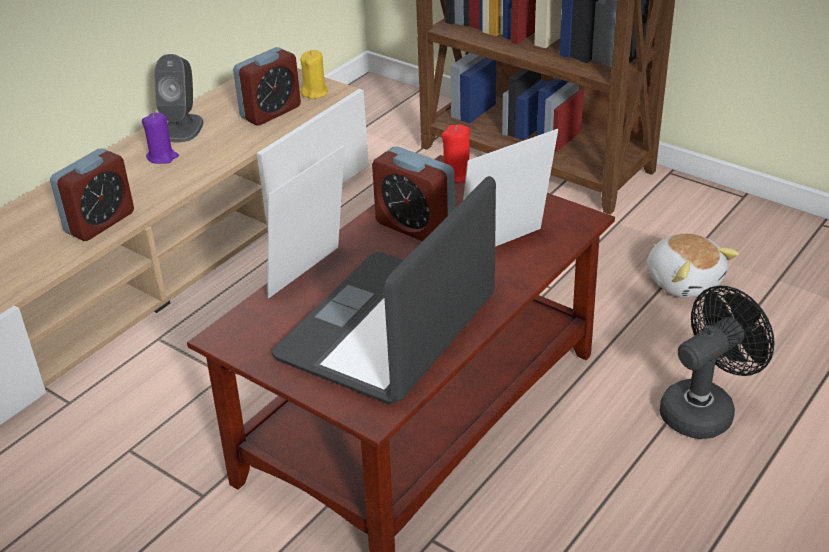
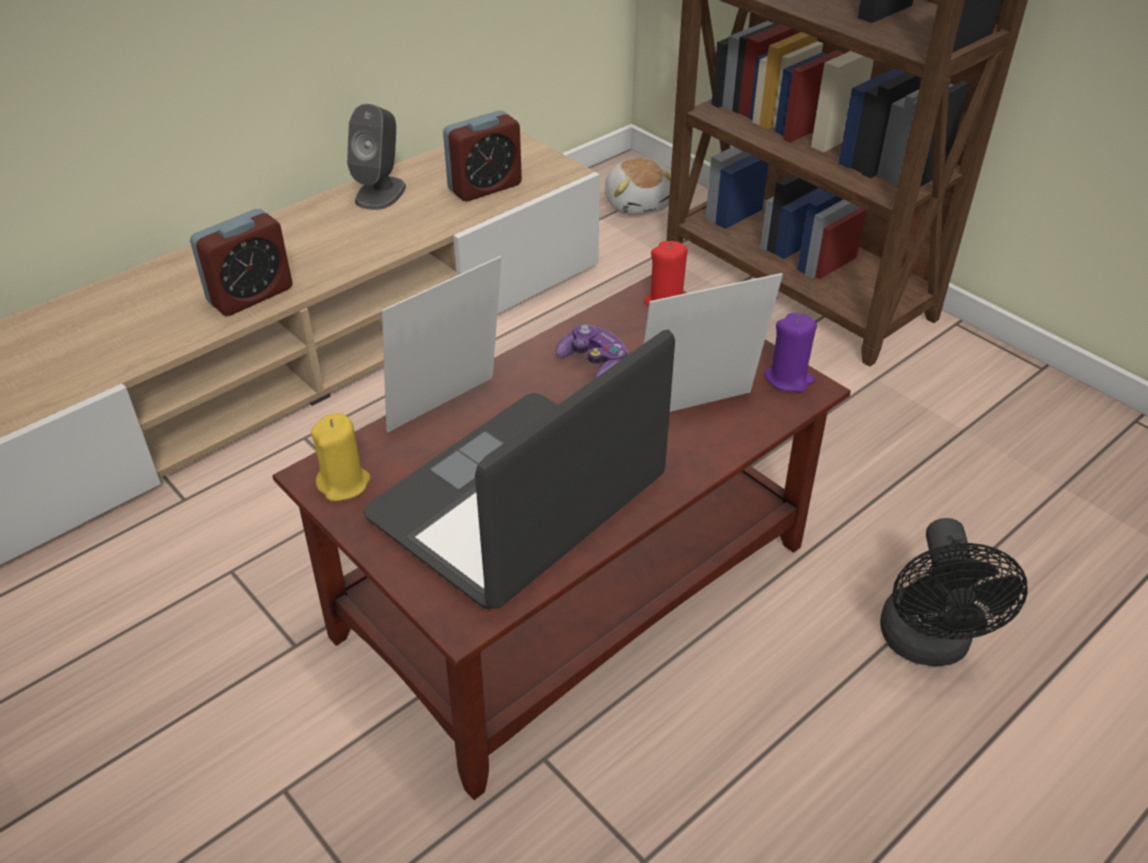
camera: 10 degrees right, 5 degrees up
(162, 157) = (346, 225): purple candle -> purple candle (789, 379)
(315, 93) = (542, 170): yellow candle -> yellow candle (344, 483)
(415, 226) = (594, 364): alarm clock -> game controller
(684, 280) = (941, 467): plush toy -> plush toy (638, 203)
(704, 408) = (927, 645): black fan -> black fan turned 120 degrees clockwise

